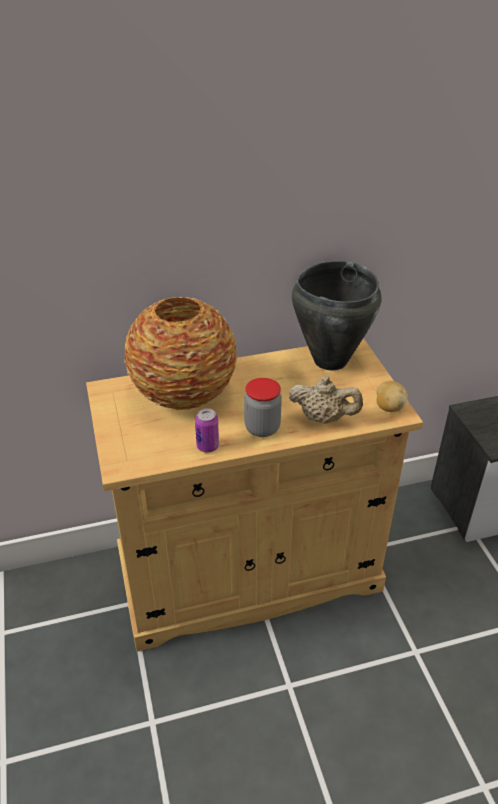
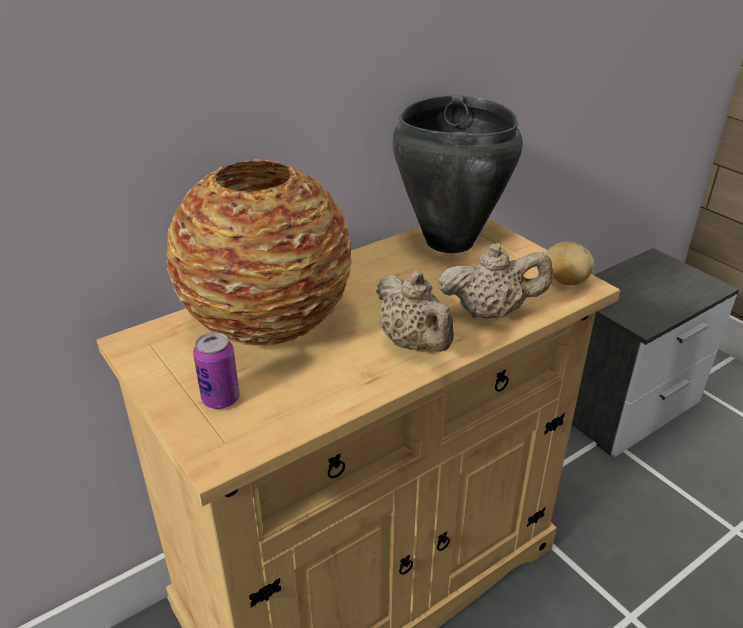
camera: 20 degrees left, 5 degrees down
(207, 446) = (348, 388): can -> can (221, 399)
(262, 428) = (414, 344): jar -> beige teapot

